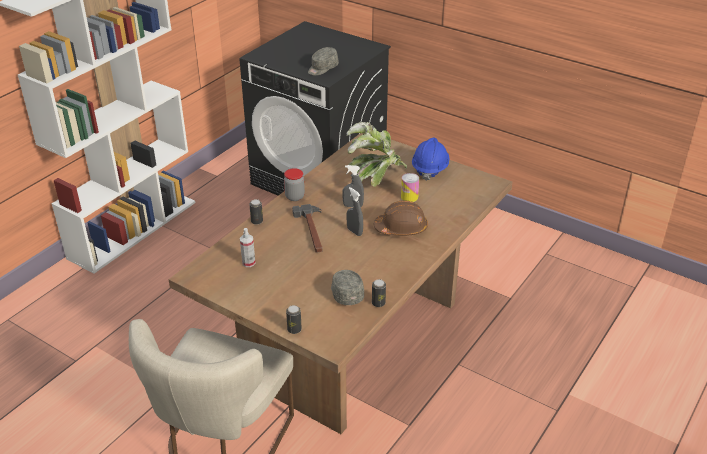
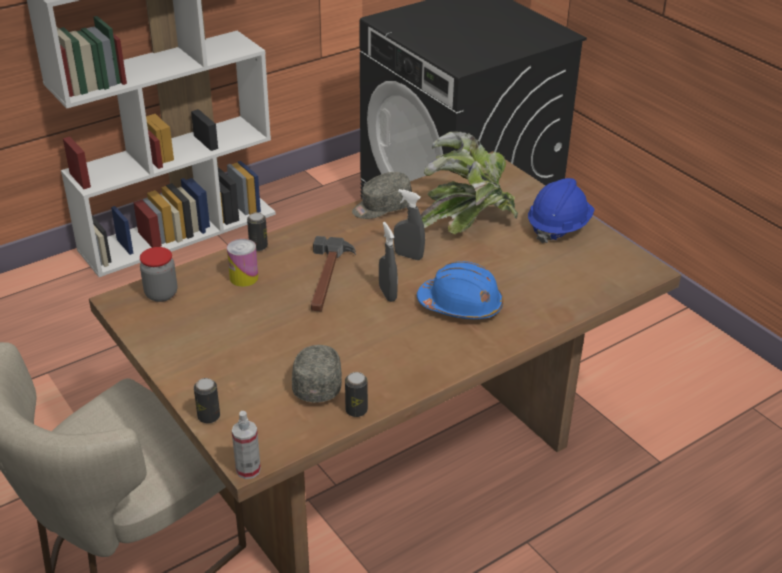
camera: 20 degrees right, 0 degrees up
(248, 263) = (209, 302): spray bottle -> spray bottle (248, 470)
(294, 197) = (333, 224): jar -> jar (161, 294)
(322, 68) = (465, 51): grey cap -> grey cap (381, 207)
(401, 228) = (461, 305): brown hard hat -> blue hard hat
(409, 197) = (501, 262): can -> can (244, 278)

